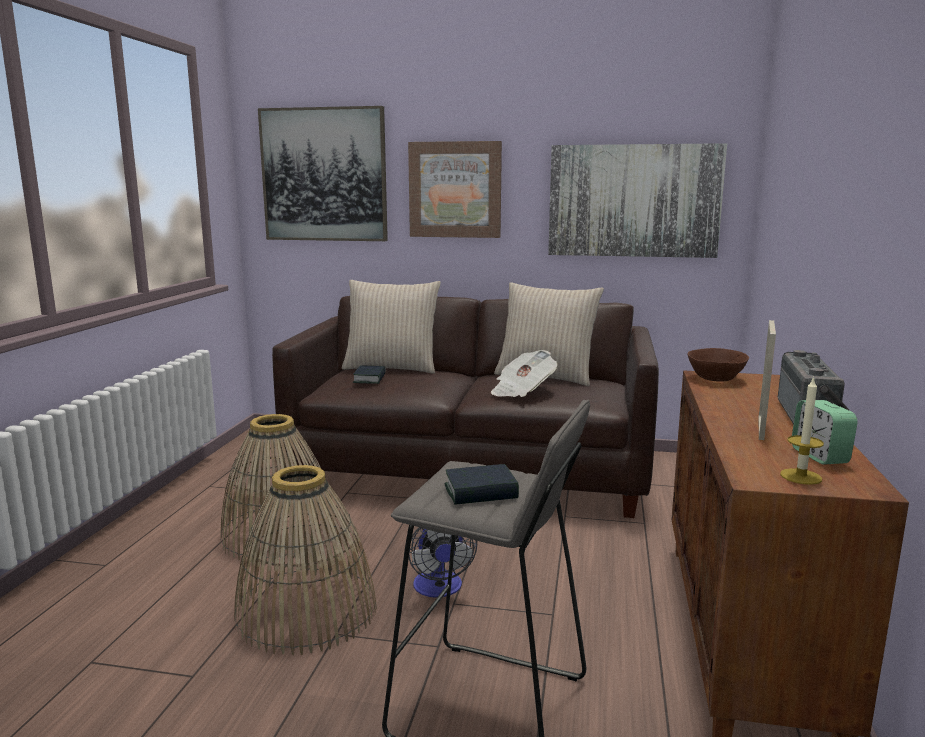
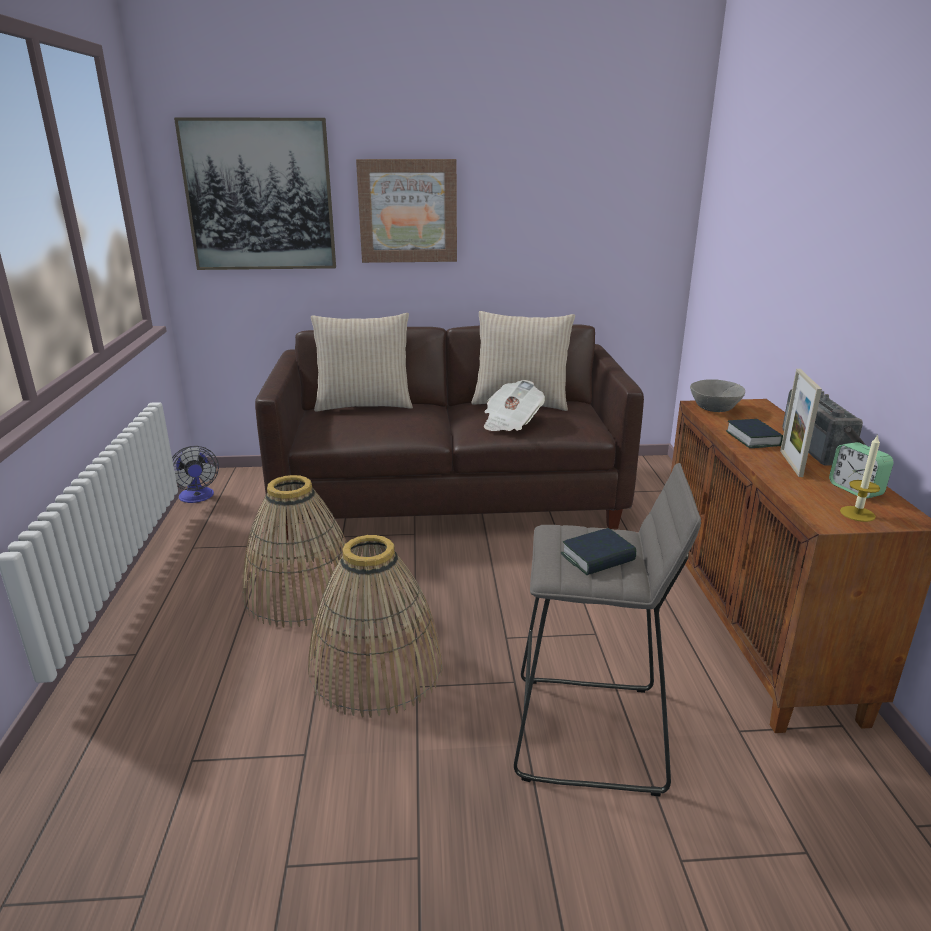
camera: 15 degrees left, 10 degrees up
(369, 379) = (354, 421): book -> book (753, 438)
(439, 589) = (486, 625): fan -> fan (197, 497)
(633, 201) = (587, 221): picture -> none
(714, 378) = (713, 409): brown bowl -> grey bowl

